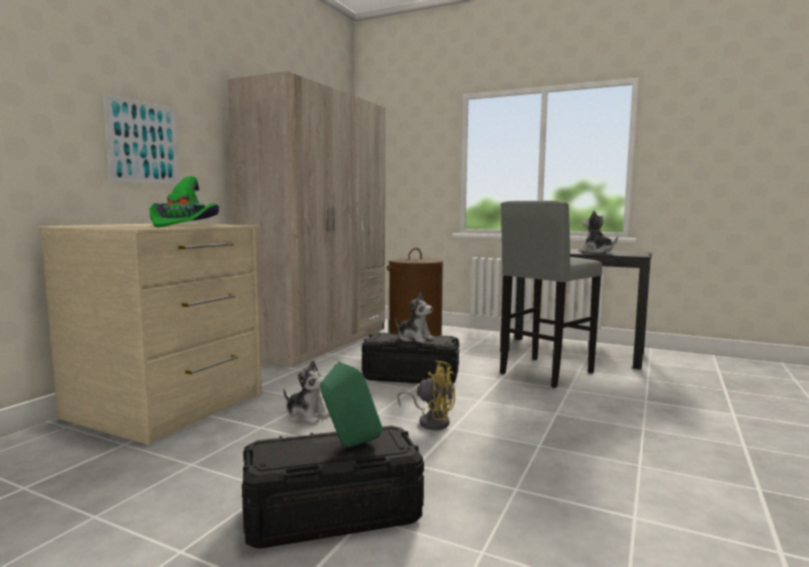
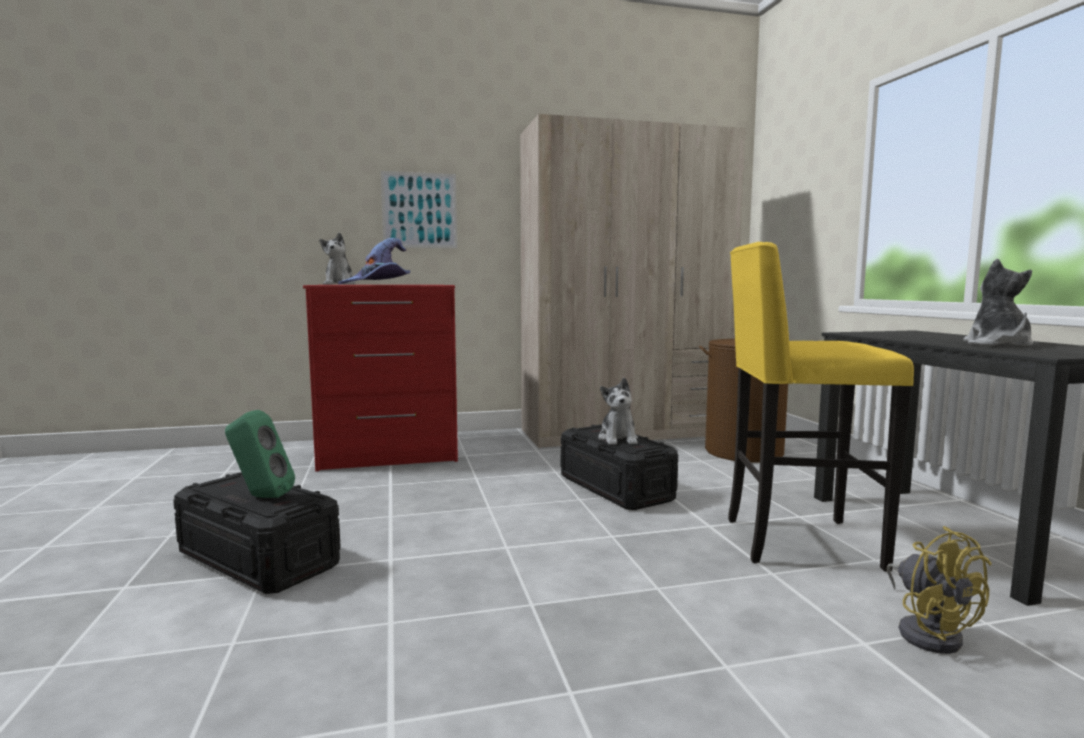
camera: 50 degrees right, 0 degrees up
(168, 406) = (388, 450): beige dresser -> red dresser
(183, 226) = (378, 284): green hat -> purple hat
(307, 416) = (437, 488): plush toy -> plush toy (339, 284)
(431, 421) = (506, 533): yellow fan -> yellow fan (928, 632)
(544, 373) = (796, 542): grey stool -> yellow stool

